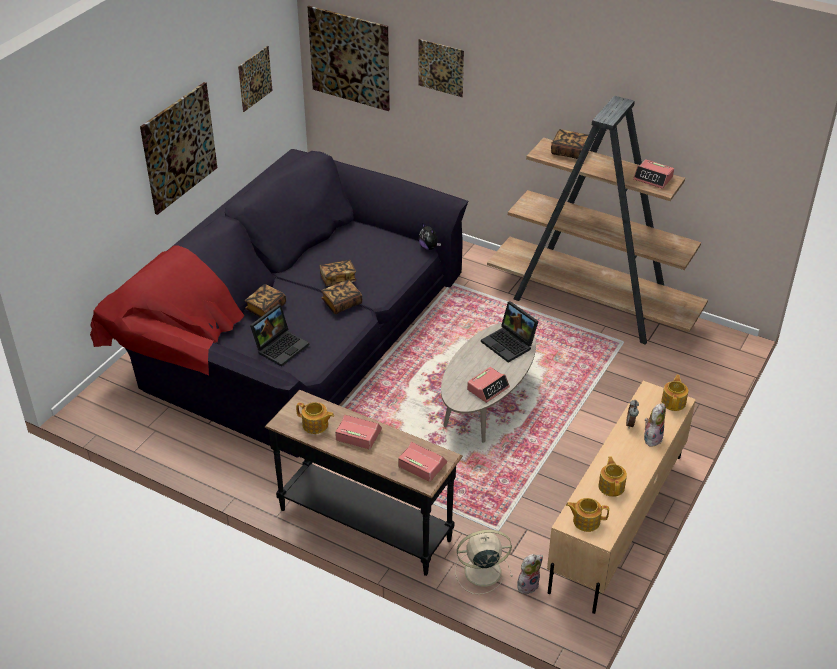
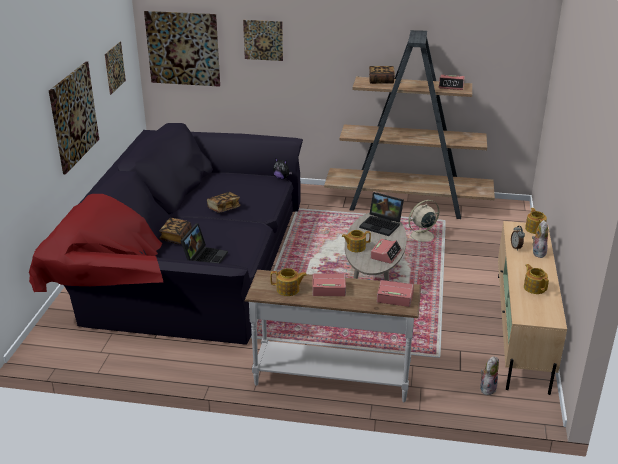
camera: 20 degrees left, 10 degrees down
(342, 303) = (237, 222): book -> none
(366, 523) = (332, 377): black console table -> white console table
(481, 572) = (446, 388): beige fan -> beige fan (421, 236)
(585, 521) = (534, 313): teapot -> teapot (355, 247)

